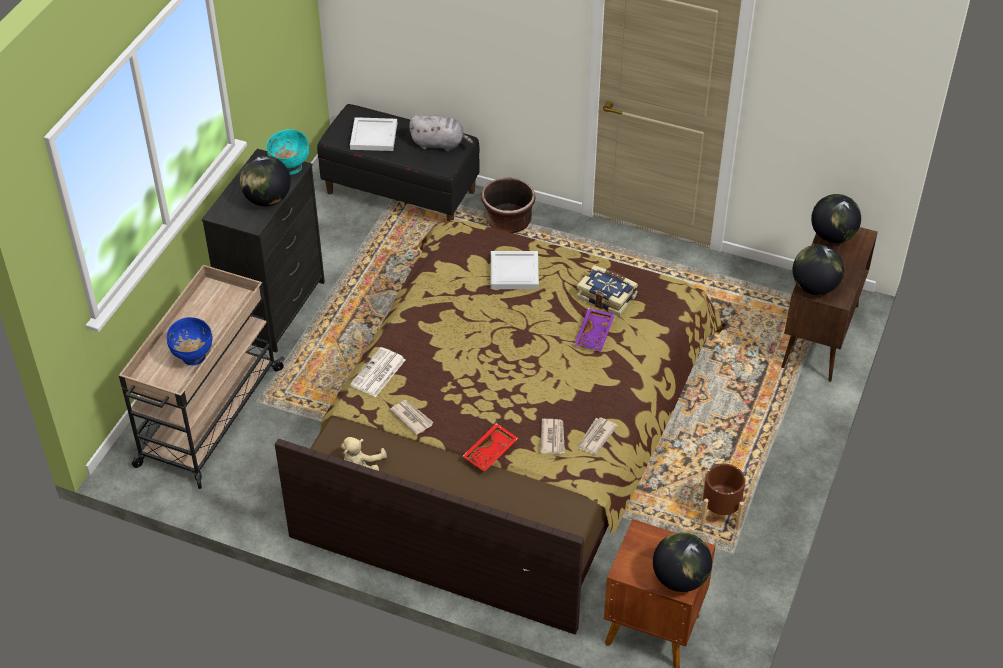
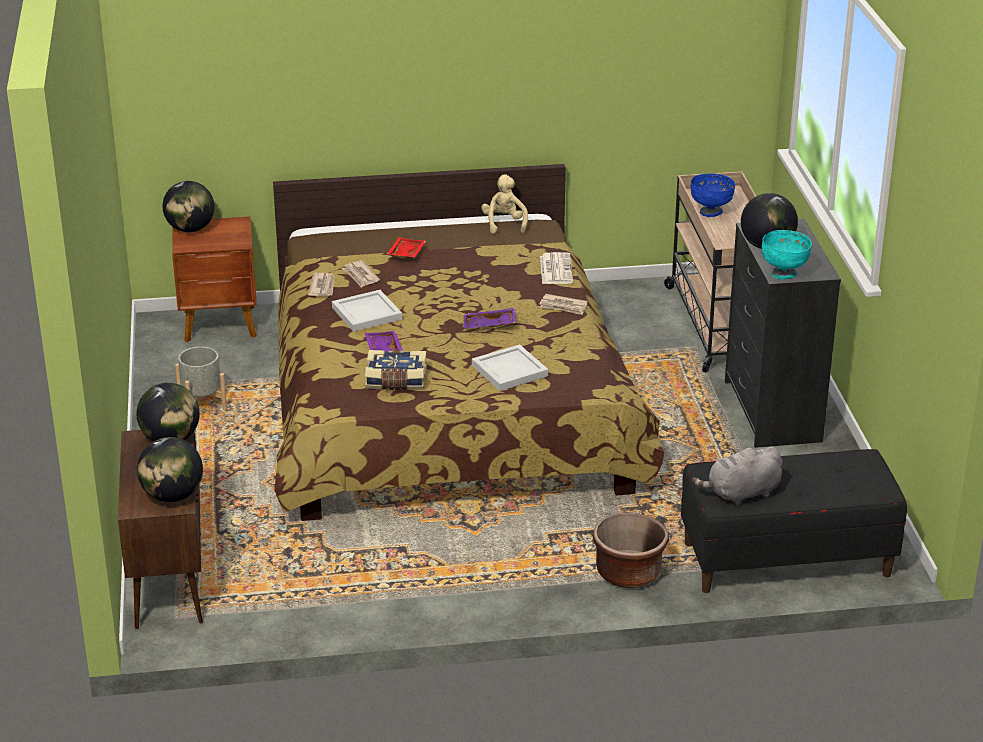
camera: 150 degrees right, 15 degrees down
(374, 137) = (824, 475): white tray -> white tray (365, 313)
(411, 417) = (494, 253): newspaper -> newspaper (563, 306)
(491, 325) = (489, 325): none -> purple tray
(720, 513) = (202, 405): brown planter -> grey planter

